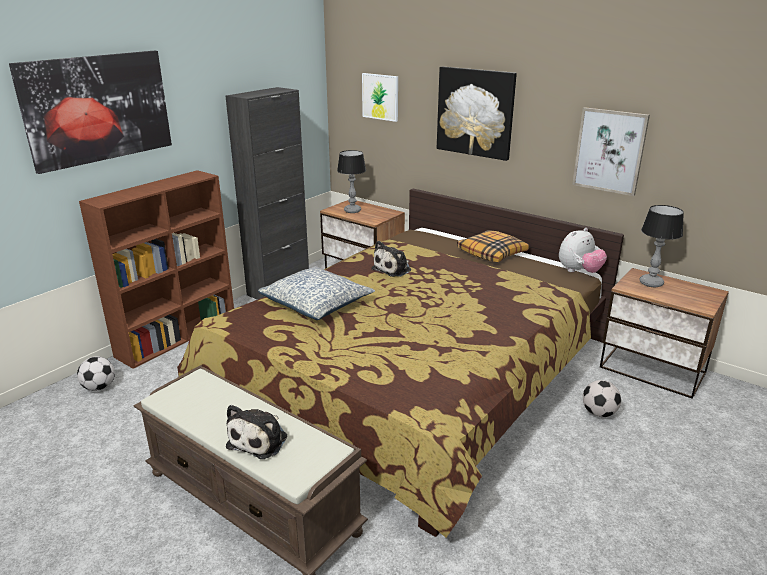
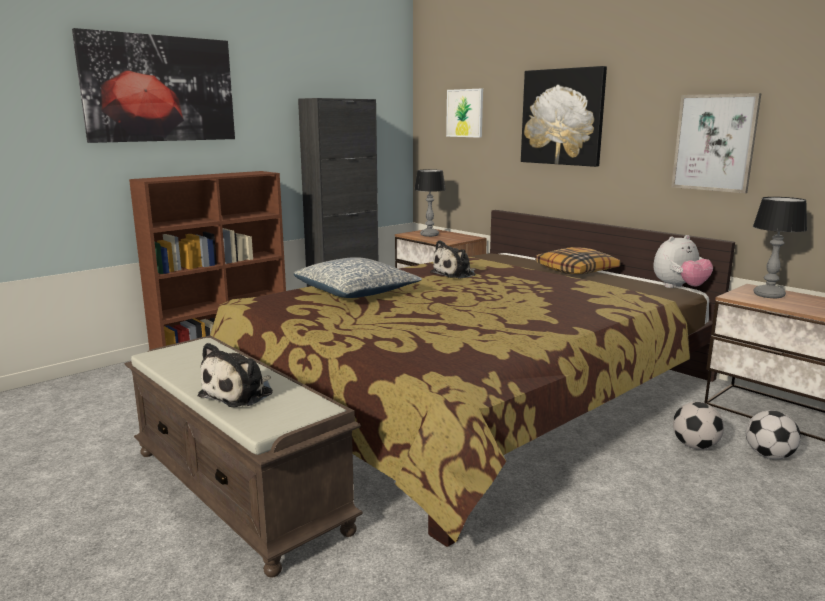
camera: 10 degrees right, 10 degrees down
(99, 387) = (123, 379): football -> football (769, 456)

